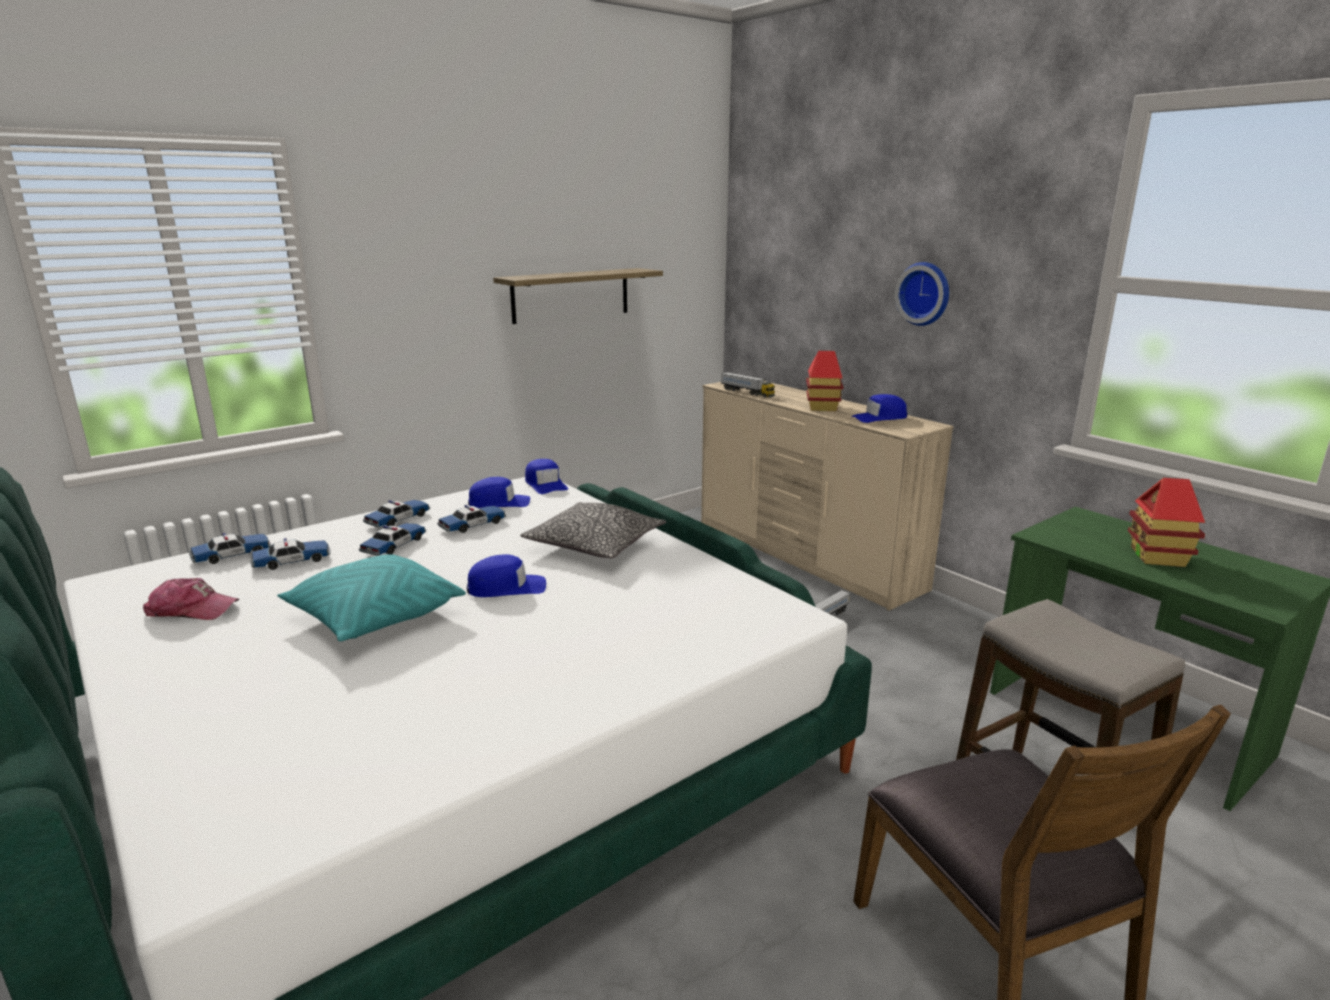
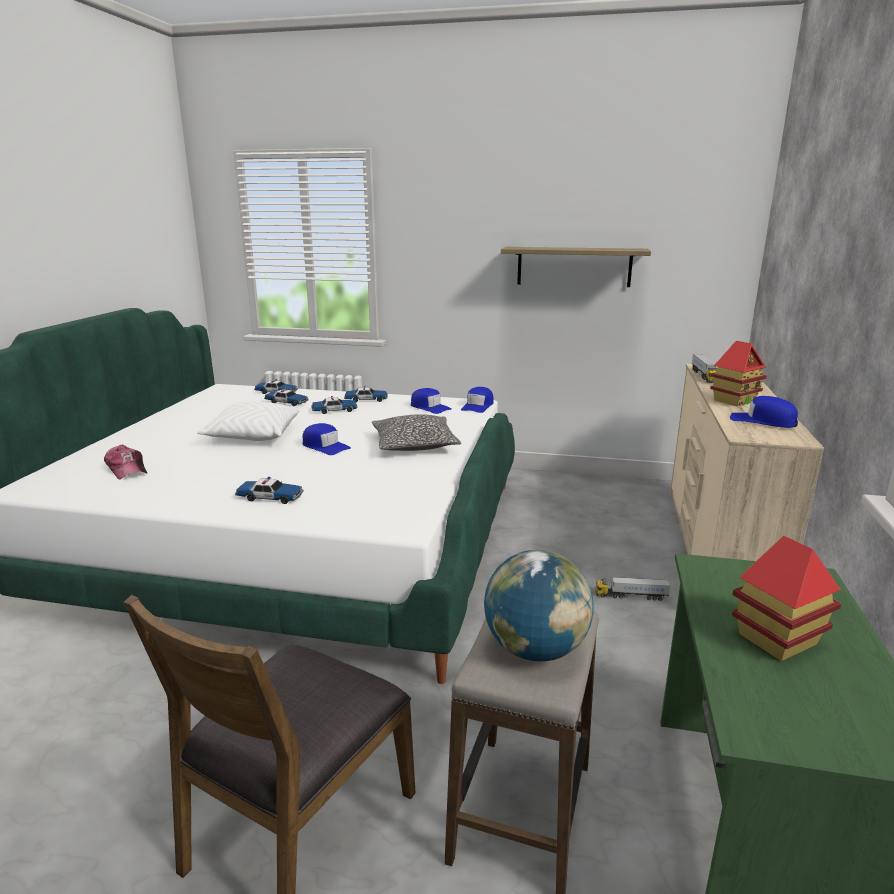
camera: 50 degrees right, 0 degrees up
(191, 610) = (216, 408): cap -> cap (127, 469)
(374, 617) = (252, 436): turquoise pillow -> white pillow
(473, 525) = (388, 413): toy car -> toy car (270, 497)
(925, 293) = (839, 290): wall clock -> none
(1091, 640) = (535, 649): none -> globe

